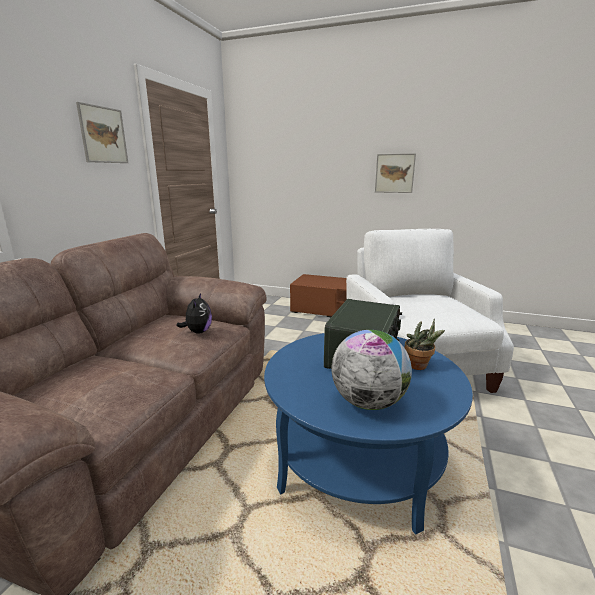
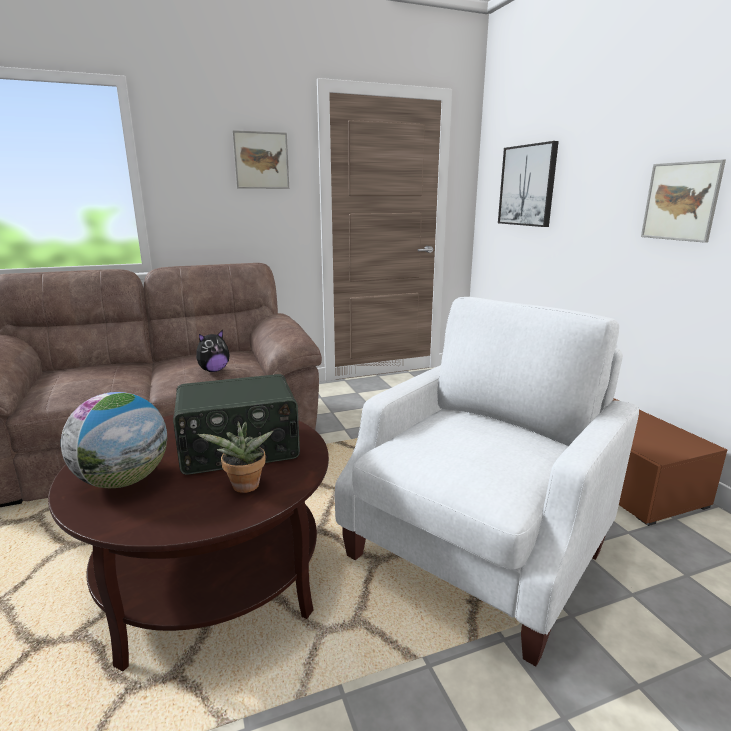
camera: 50 degrees right, 0 degrees up
(282, 164) = (527, 185): none -> picture
(357, 461) = (213, 577): blue coffee table -> brown coffee table

